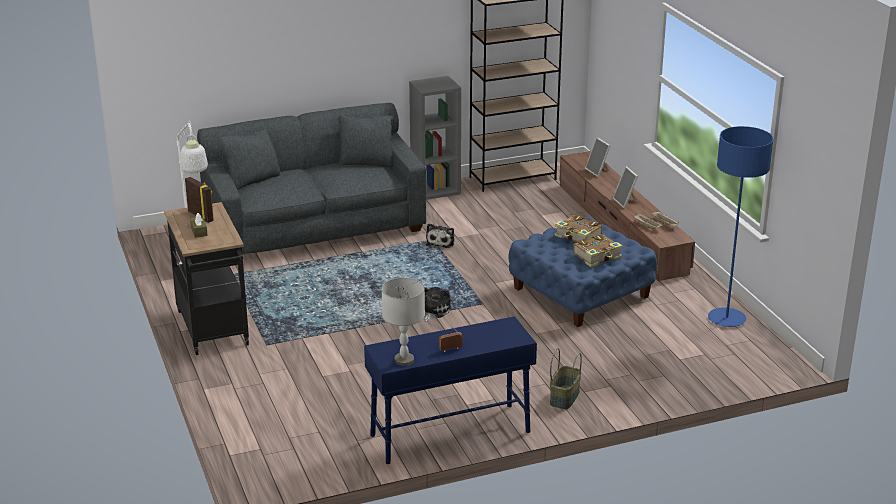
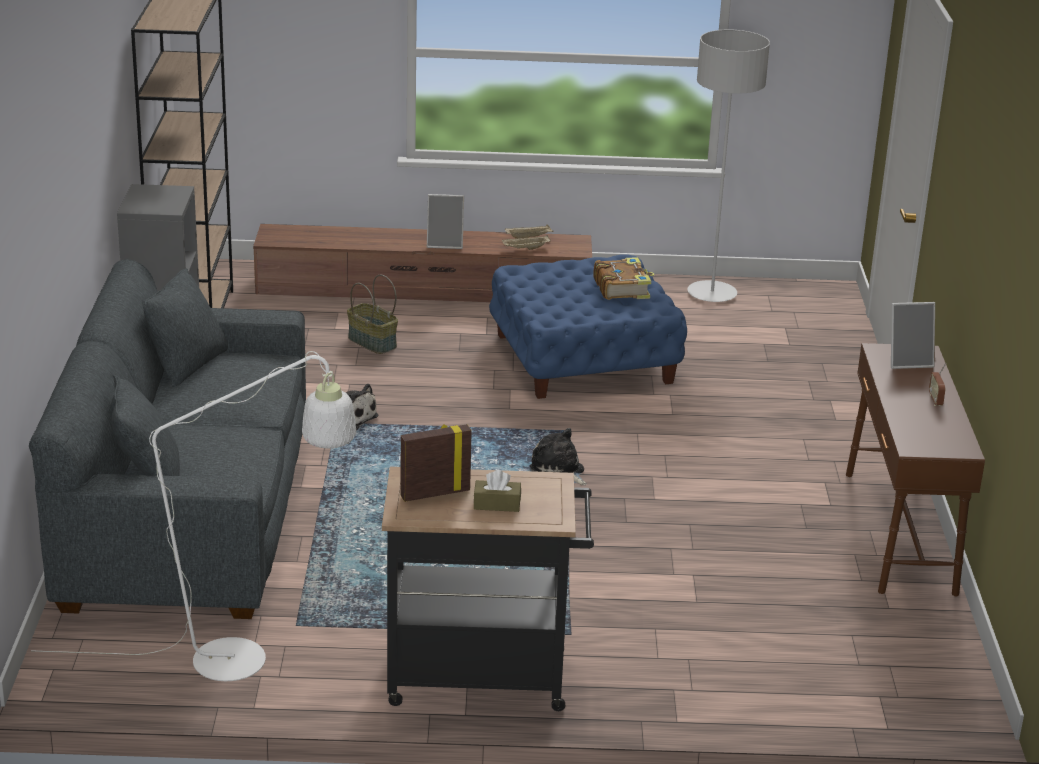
camera: 70 degrees left, 0 degrees up
(403, 360) = (954, 437): grey table lamp -> none
(450, 433) = (897, 533): blue console table -> brown console table
(564, 397) = (843, 435): basket -> basket (371, 342)
(578, 237) = (556, 285): book -> none
(598, 171) = (333, 236): picture frame -> picture frame (908, 361)
(726, 319) = (712, 294): blue floor lamp -> grey floor lamp

